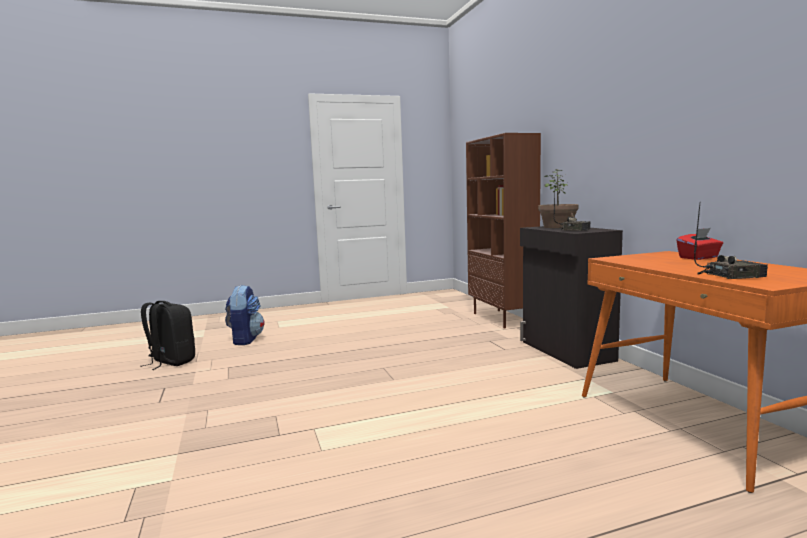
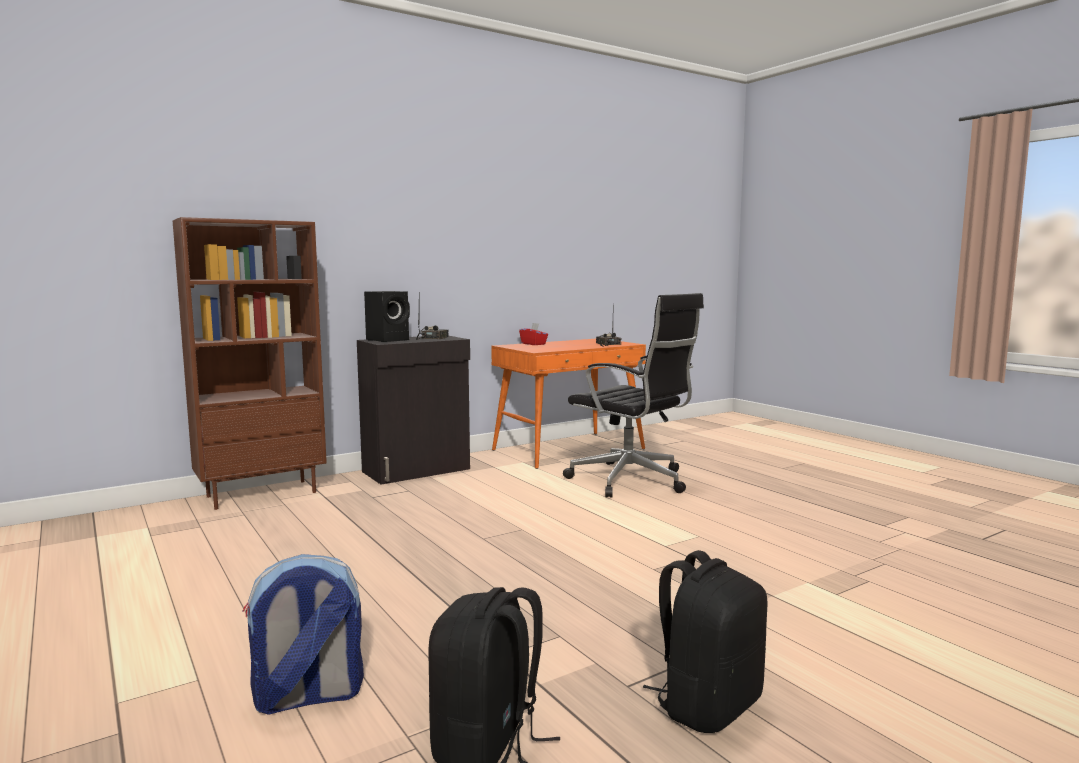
camera: 105 degrees left, 0 degrees up
(121, 402) = (707, 705): none -> black backpack
(530, 446) = (631, 481): none -> black office chair
(558, 227) = (389, 340): potted plant -> black speaker

